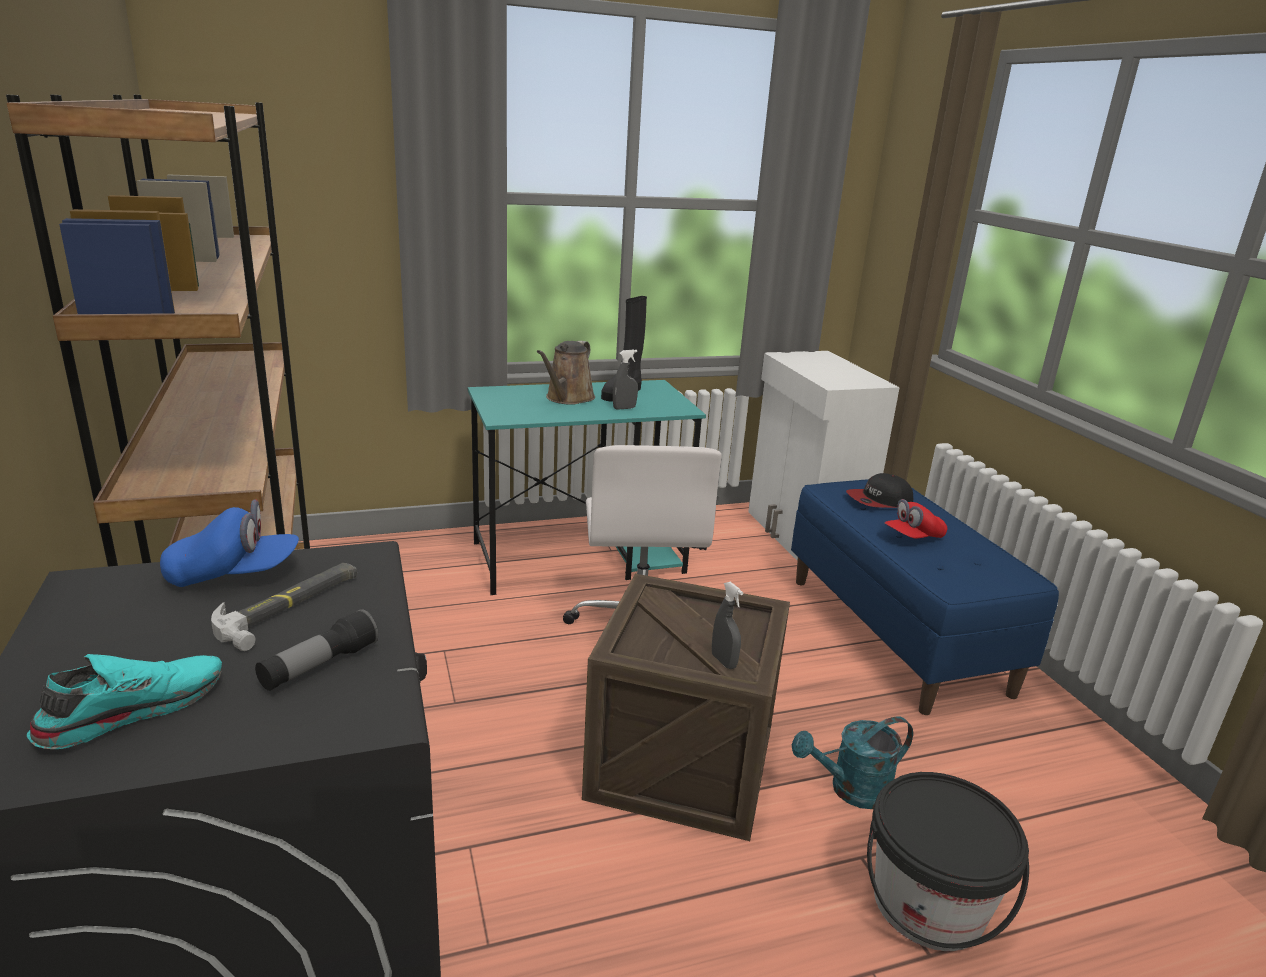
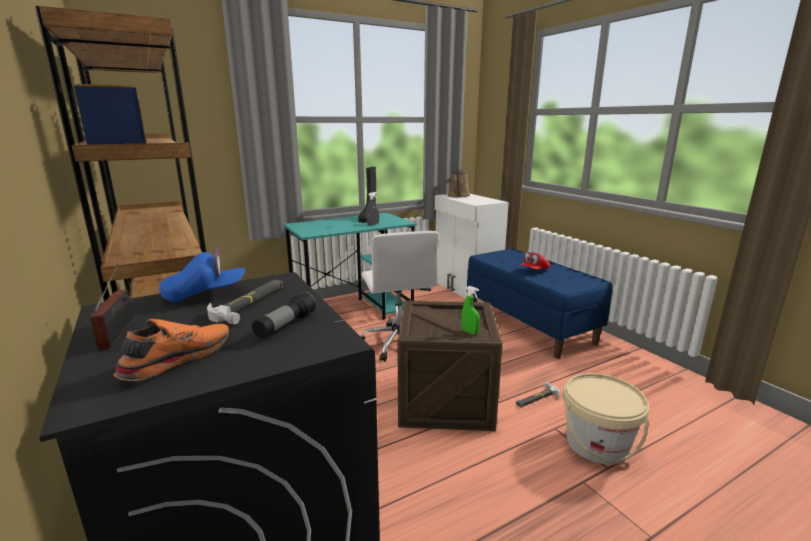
camera: 10 degrees left, 5 degrees down
(79, 636) = (119, 331): none -> radio
(132, 709) = (177, 358): turquoise shoe -> orange shoe
(568, 398) = (340, 223): brown watering can -> brown watering can (458, 196)
(723, 661) = (469, 332): grey spray bottle -> green spray bottle
(851, 790) = (537, 398): turquoise watering can -> hammer
(879, 501) = (510, 258): cap -> none
(928, 904) = (597, 444): black bucket -> beige bucket

